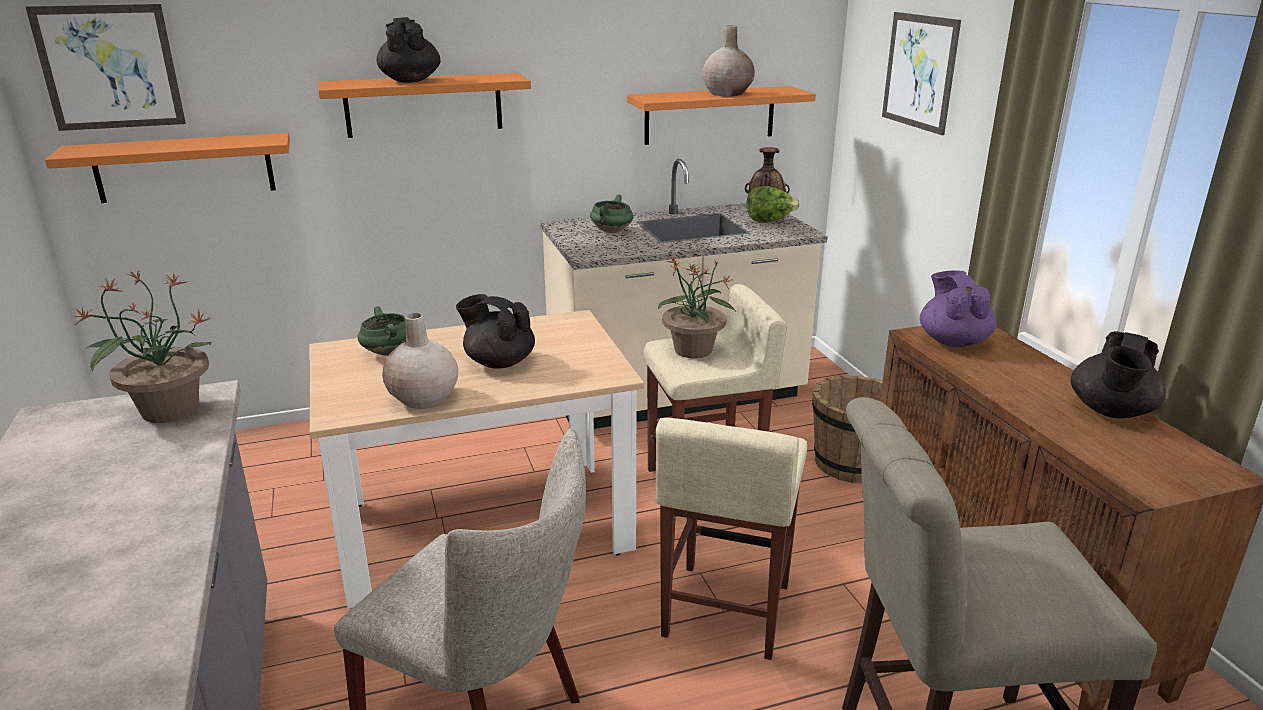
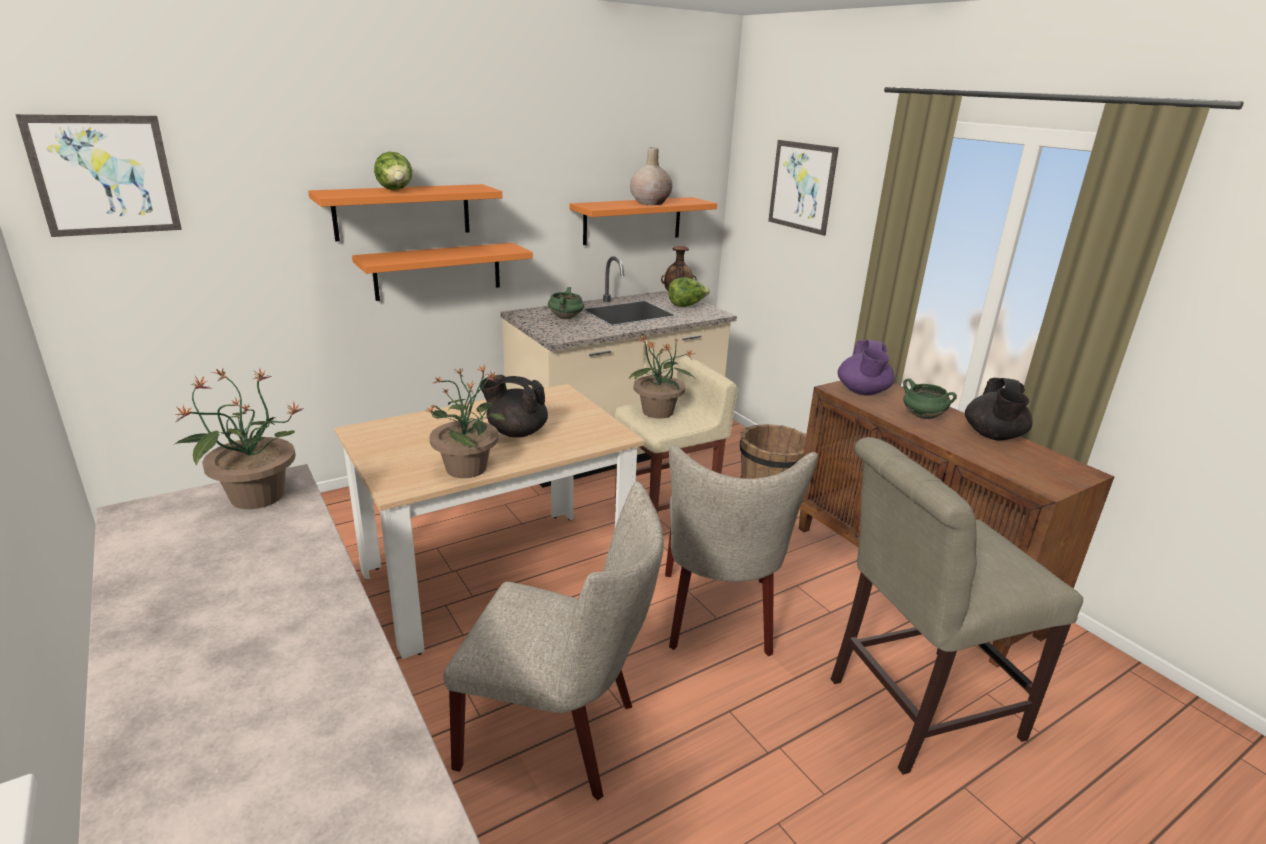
camera: 15 degrees left, 0 degrees up
(184, 167) = (180, 271): orange shelf -> orange shelf (438, 271)
(387, 352) = (411, 430): green cooking pot -> green cooking pot (922, 416)
(410, 81) = (396, 190): black teapot -> lettuce
(423, 398) = (467, 468): beige vase -> potted plant
(725, 611) = (718, 618): beige stool -> beige chair
(953, 341) = (863, 392): purple teapot -> purple teapot turned 150 degrees counterclockwise

